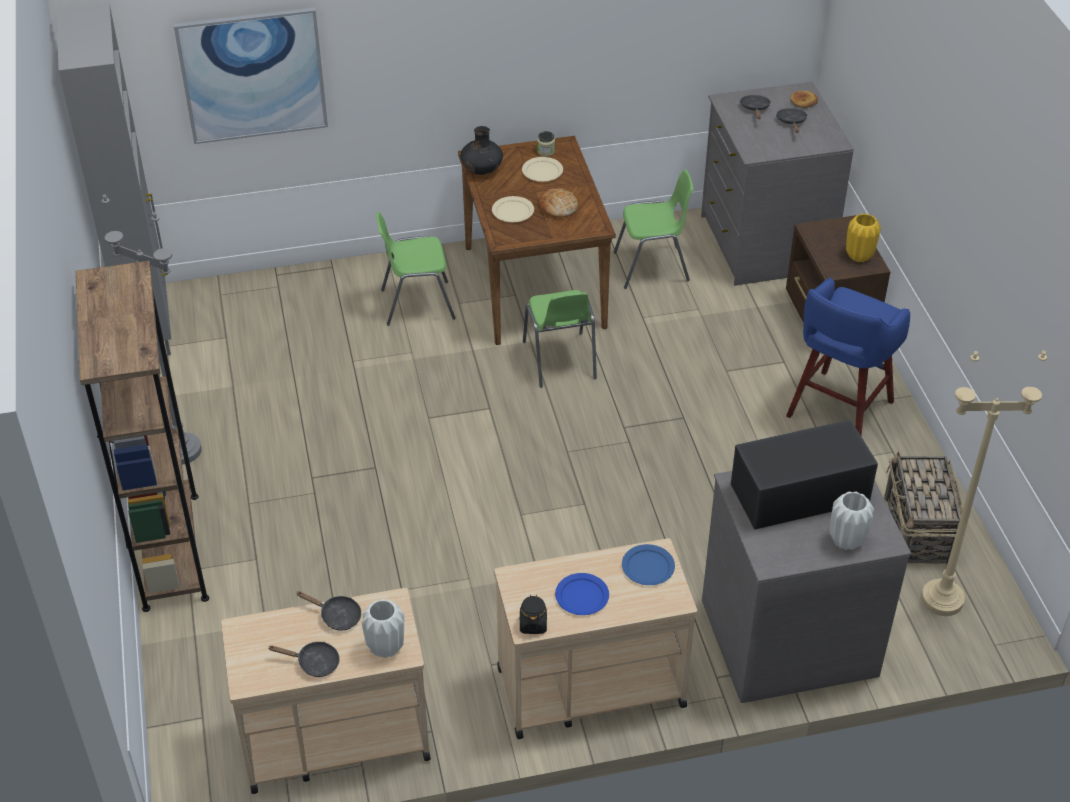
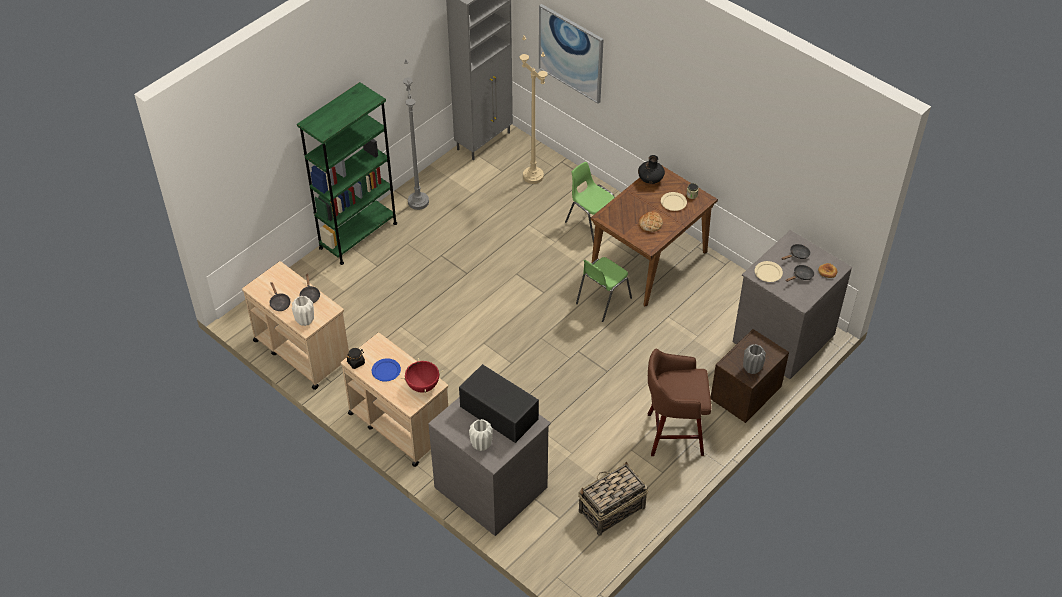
camera: 55 degrees right, 5 degrees up
(171, 551) = (358, 235): brown bookcase -> green bookcase
(513, 211) = (629, 208): beige plate -> beige plate (768, 272)
(648, 567) = (423, 385): blue plate -> red cooking pot
(652, 267) = (712, 300): green chair -> none
(838, 411) = (672, 434): blue stool -> brown stool
(859, 256) = (752, 368): yellow vase -> grey vase
(941, 600) = (569, 540): beige floor lamp -> beige floor lamp (533, 176)

